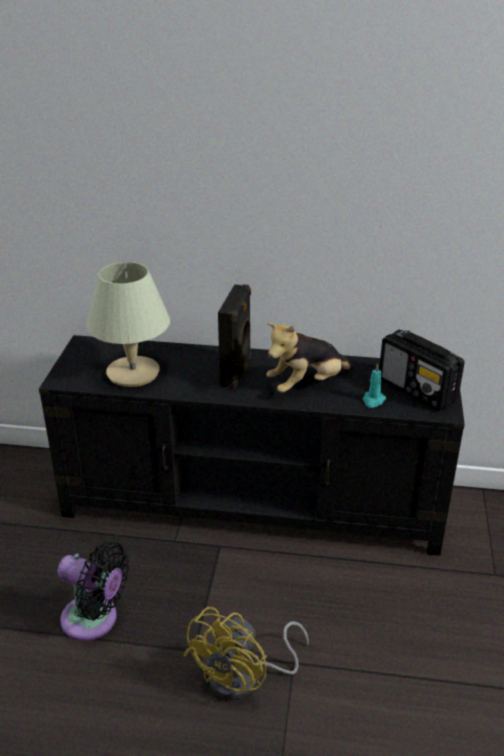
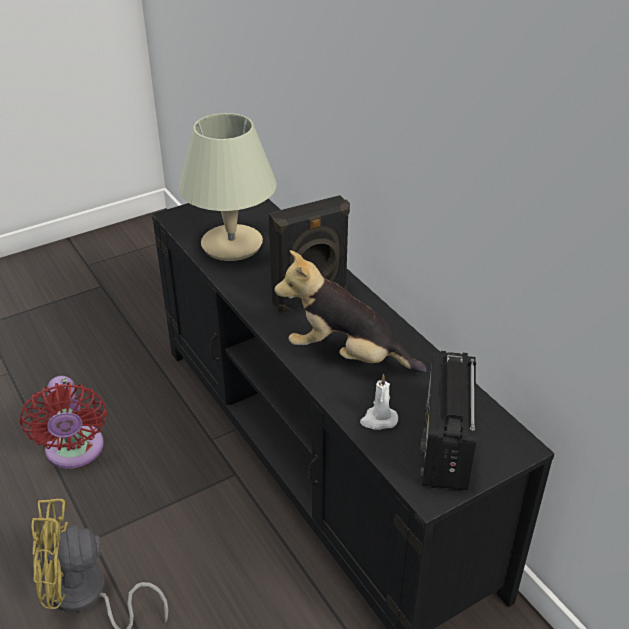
camera: 50 degrees right, 5 degrees up
(94, 620) = (75, 452): black fan -> red fan
(373, 400) = (378, 420): turquoise candle -> white candle

